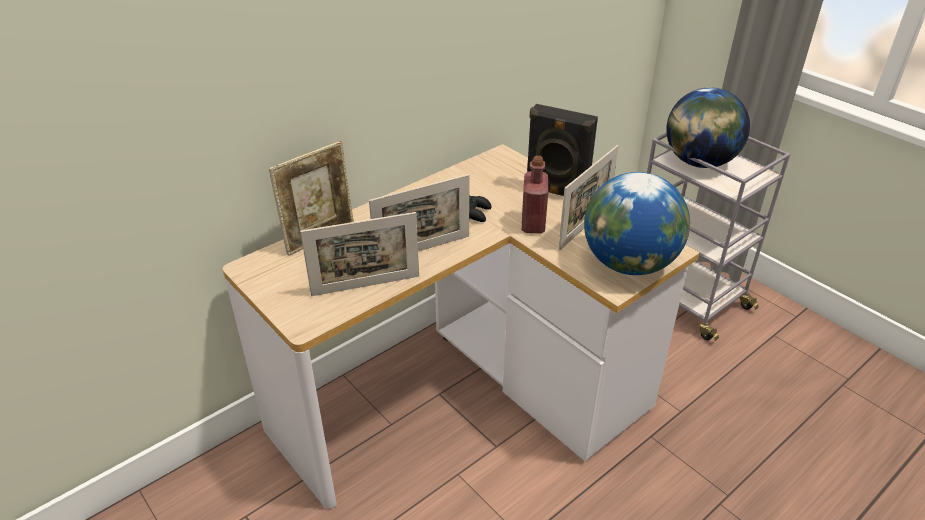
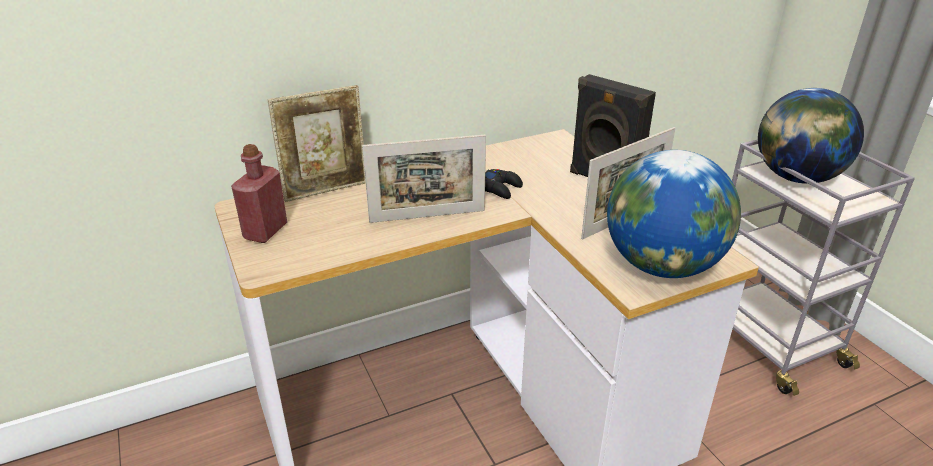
camera: 15 degrees right, 5 degrees down
(366, 286) = (348, 242): picture frame -> none
(533, 224) = (563, 209): red bottle -> red bottle (265, 231)

